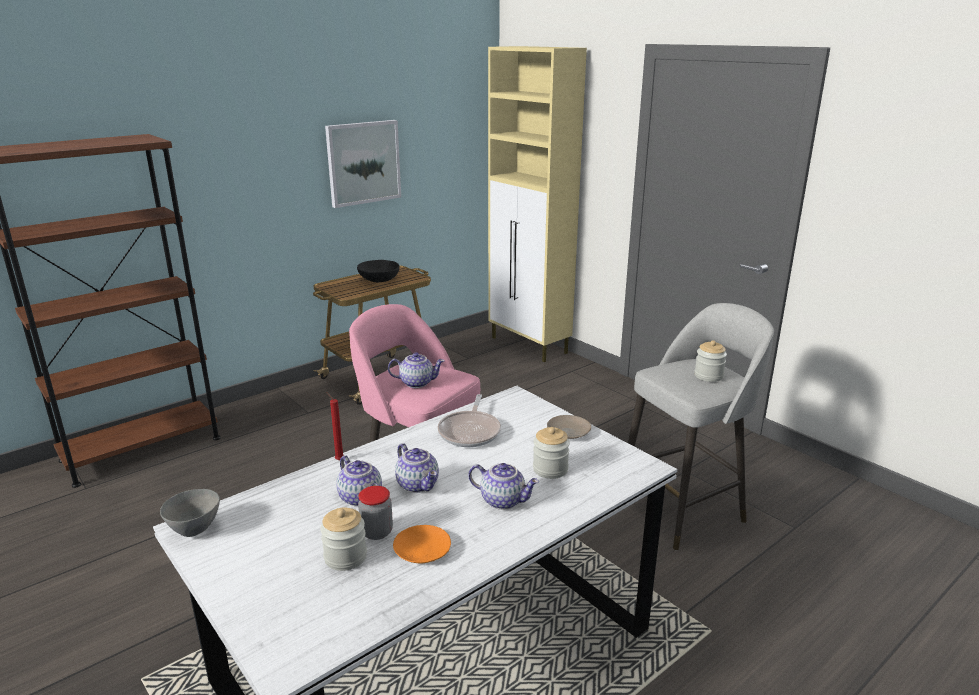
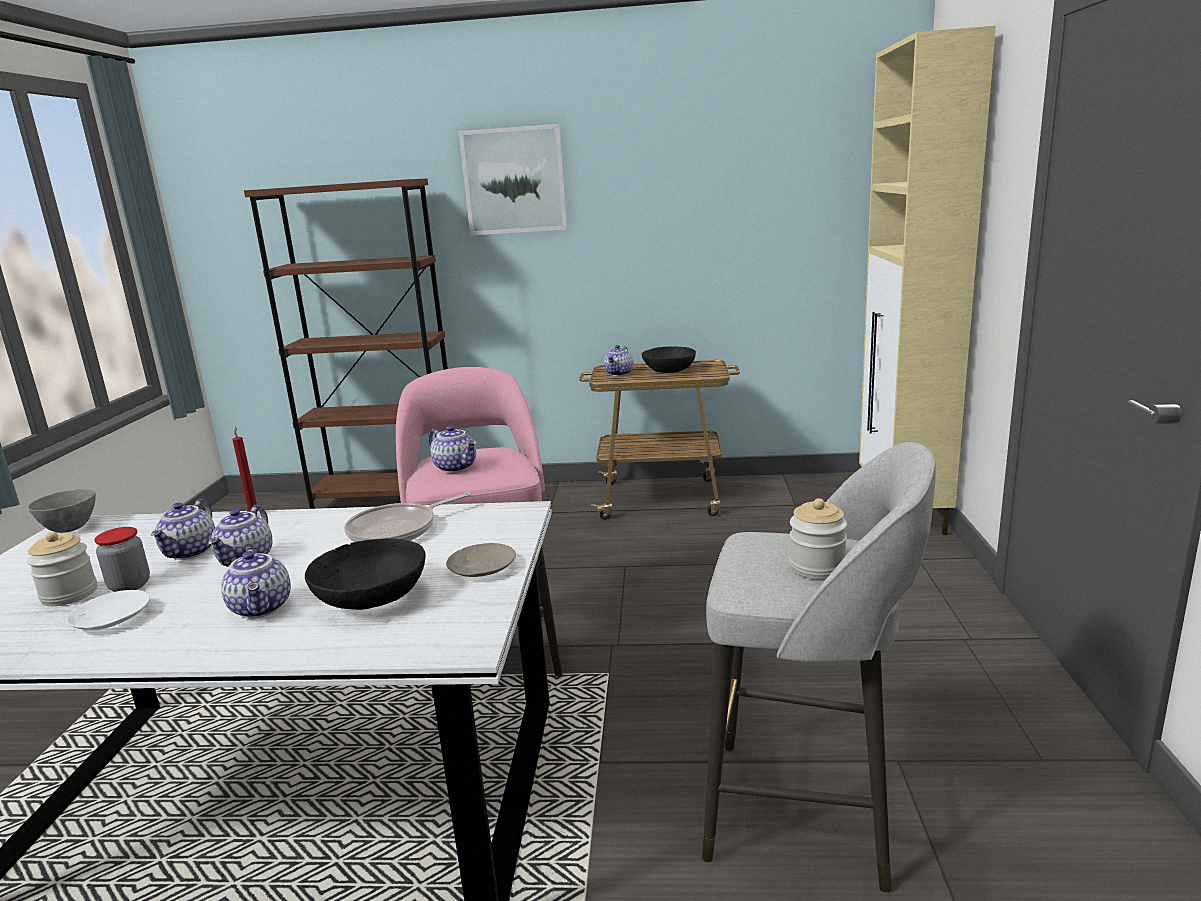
camera: 45 degrees right, 5 degrees down
(346, 288) = (620, 374): none -> teapot
(363, 163) = (686, 222): picture -> picture (514, 180)
(422, 550) = (111, 619): orange plate -> white plate
(550, 469) = (371, 598): jar -> black bowl

